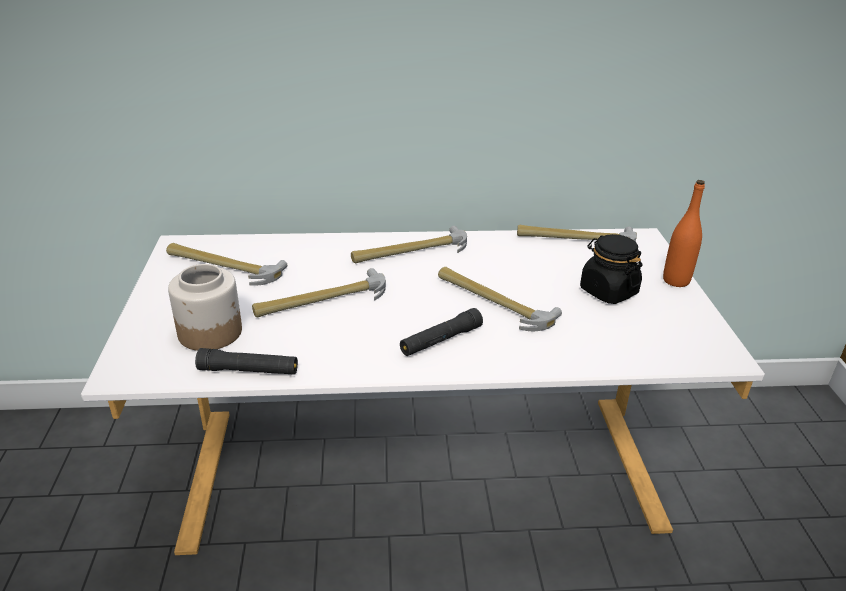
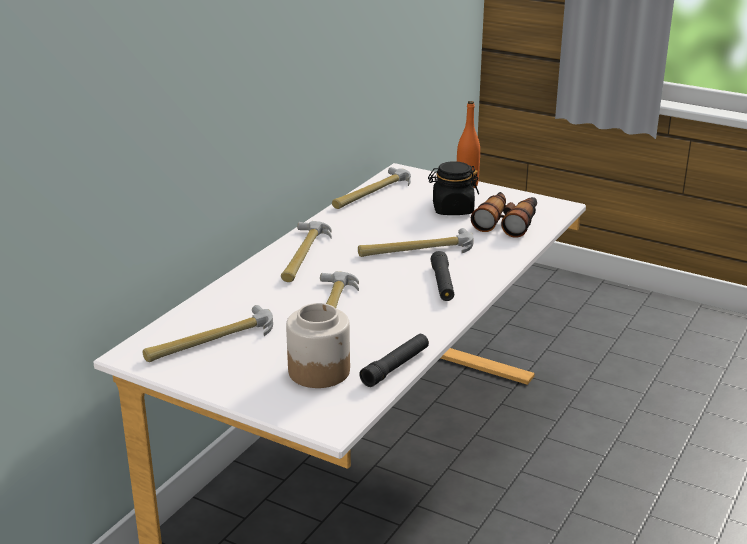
camera: 55 degrees left, 5 degrees down
(630, 333) = (507, 222): none -> binoculars

